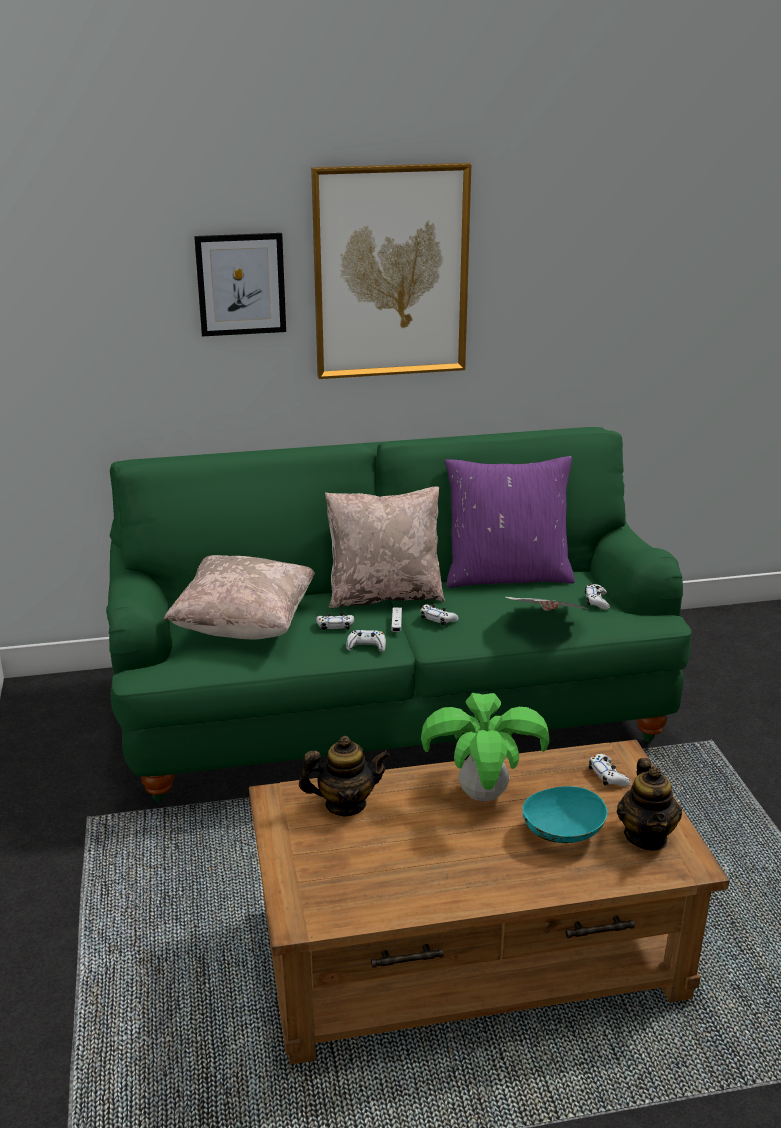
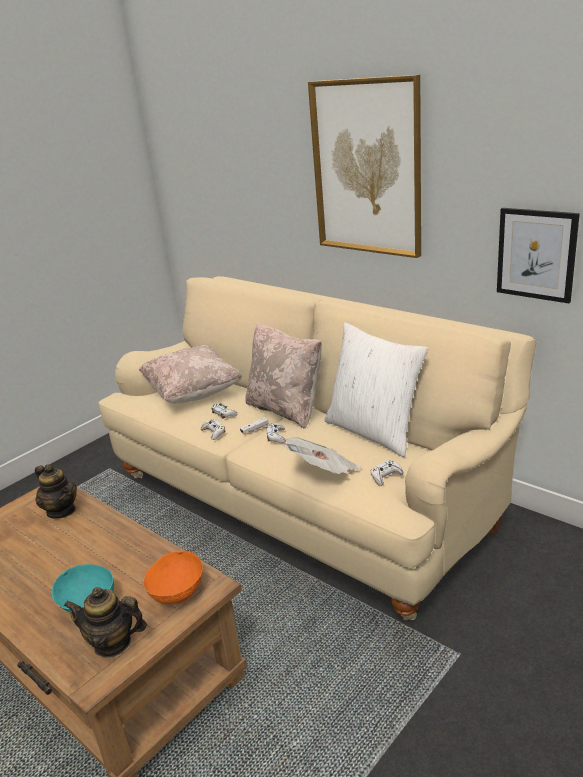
camera: 55 degrees right, 0 degrees up
(241, 284) = (278, 168): picture -> picture (536, 254)
(390, 710) = (303, 496): green sofa -> beige sofa
(483, 794) = (110, 551): potted plant -> none
(507, 576) = (374, 431): purple pillow -> white pillow
(607, 776) = (177, 591): white game controller -> orange bowl
(646, 836) = (113, 643): teapot -> teapot turned 45 degrees clockwise

